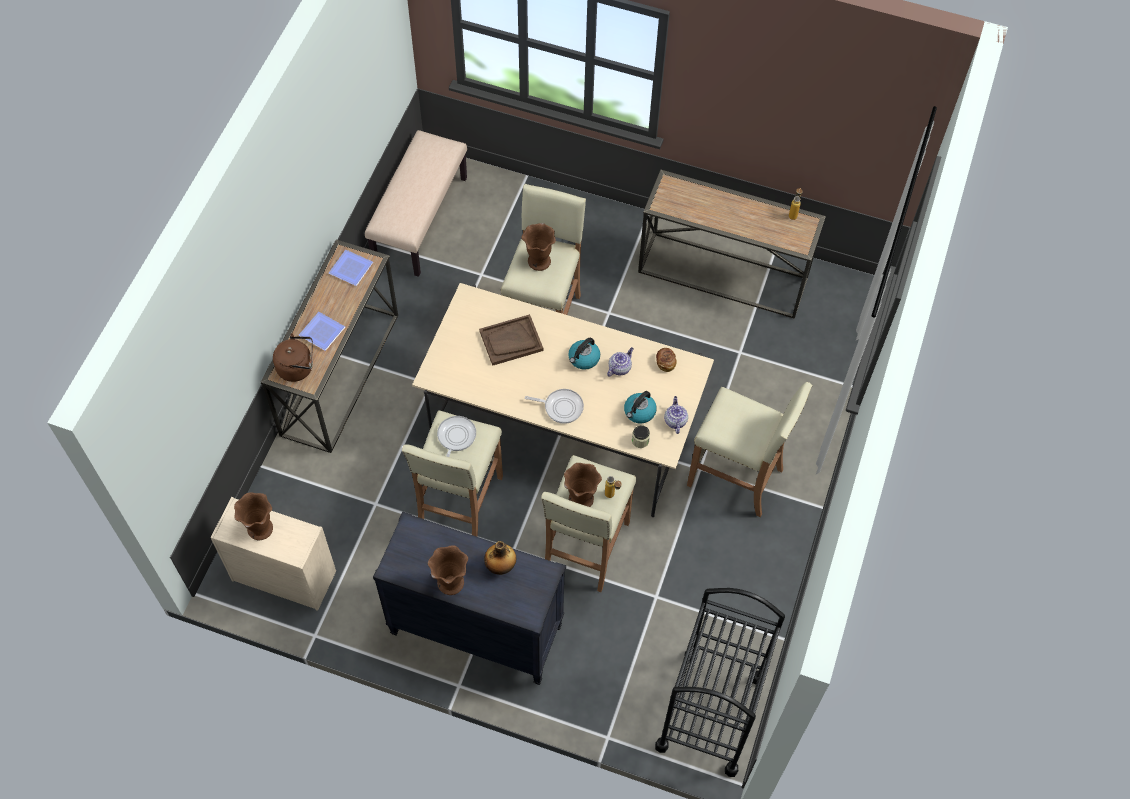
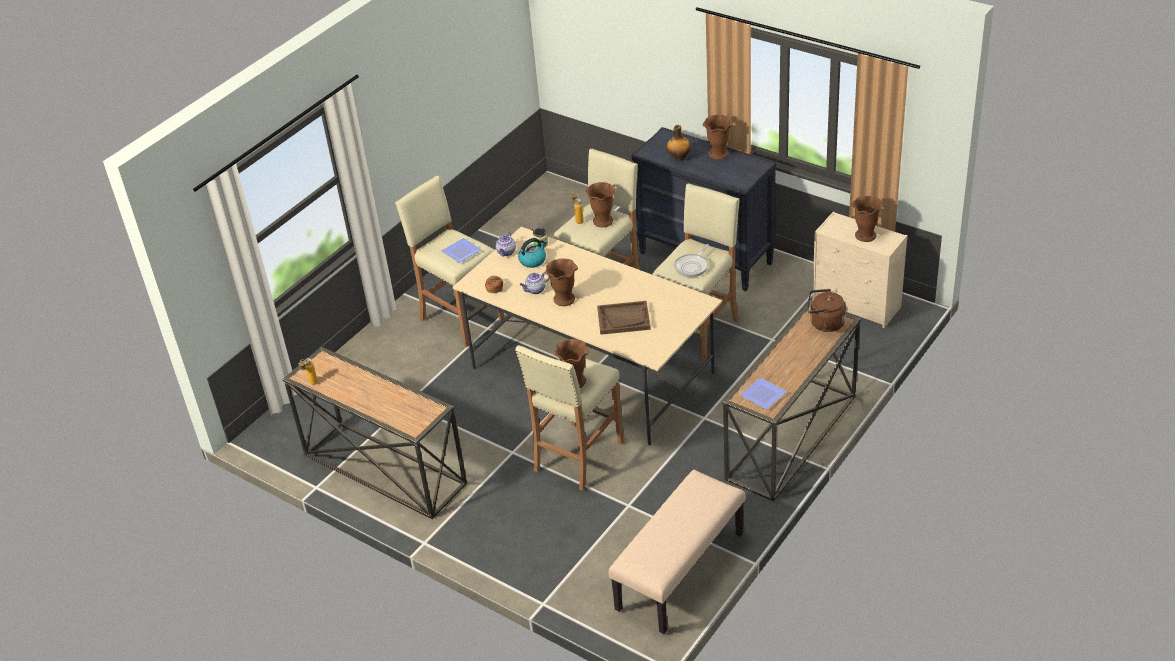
camera: 160 degrees left, 20 degrees down
(322, 333) = (799, 346): plate -> plate (461, 251)
(561, 407) = (597, 271): frying pan -> none
(583, 359) = (564, 299): kettle -> brown vase
(710, 712) = (550, 202): black cart -> none

